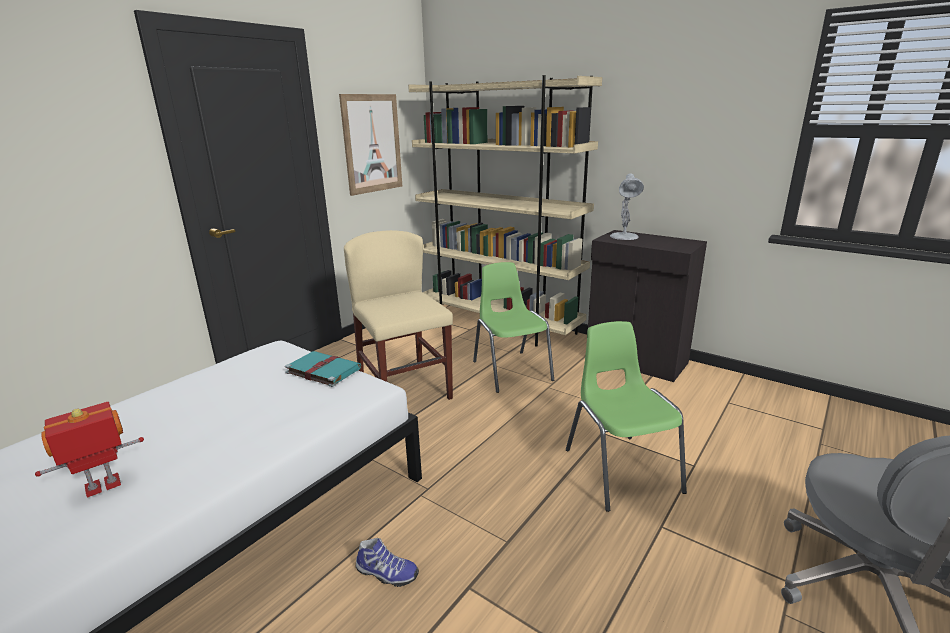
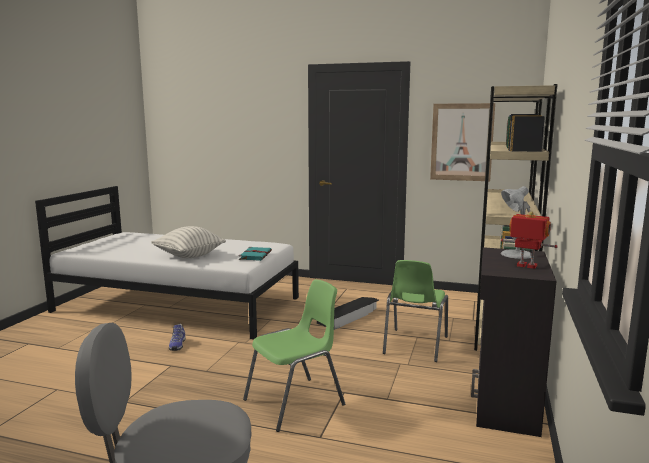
camera: 70 degrees right, 10 degrees down
(103, 487) = (151, 249): toy robot -> toy robot (526, 266)
(238, 436) = (189, 256): none -> pillow
(404, 389) = (349, 316): beige chair -> black storage box
(511, 370) = (414, 345): green chair -> green chair turned 150 degrees clockwise

